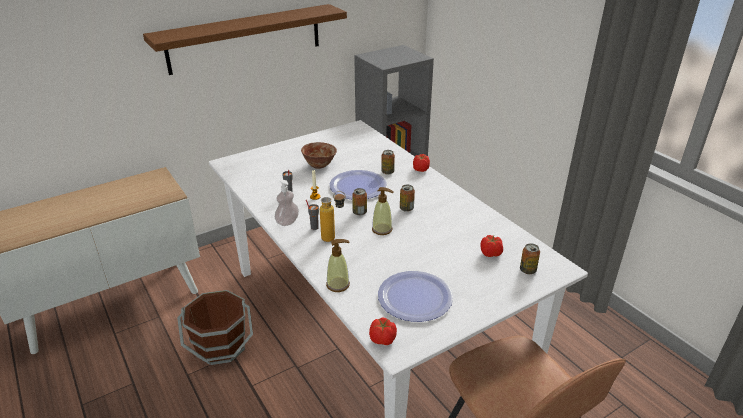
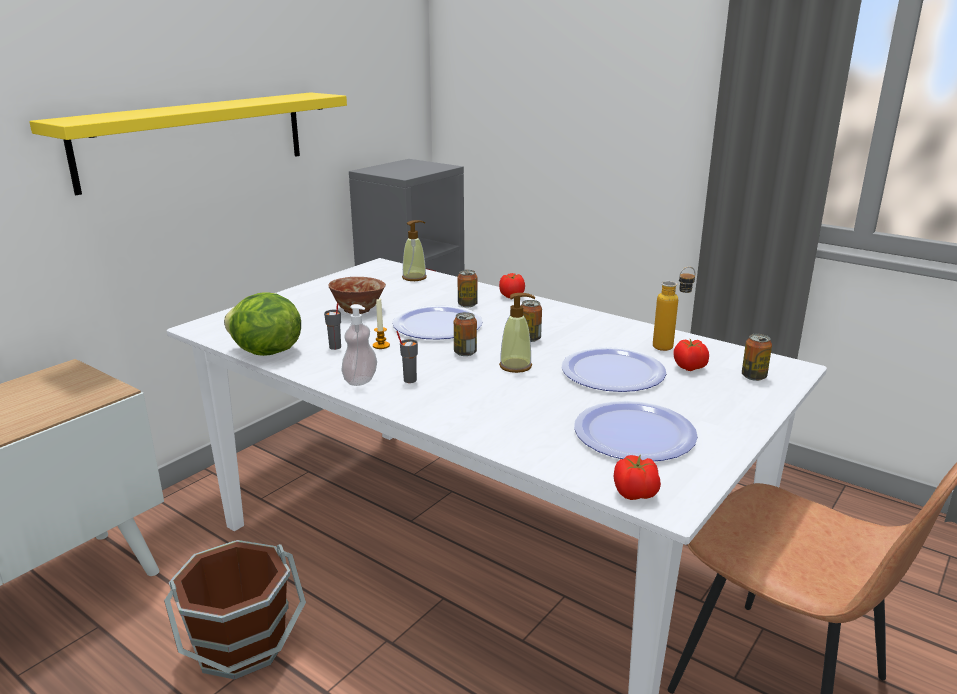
camera: 20 degrees left, 10 degrees down
(245, 38) = (195, 139): brown shelf -> yellow shelf
(249, 190) = (265, 352): none -> lettuce
(334, 238) = (451, 388): bottle -> bottle (670, 346)
(338, 285) = (506, 441): soap dispenser -> soap dispenser (414, 277)
(438, 247) = (612, 372): none -> plate

